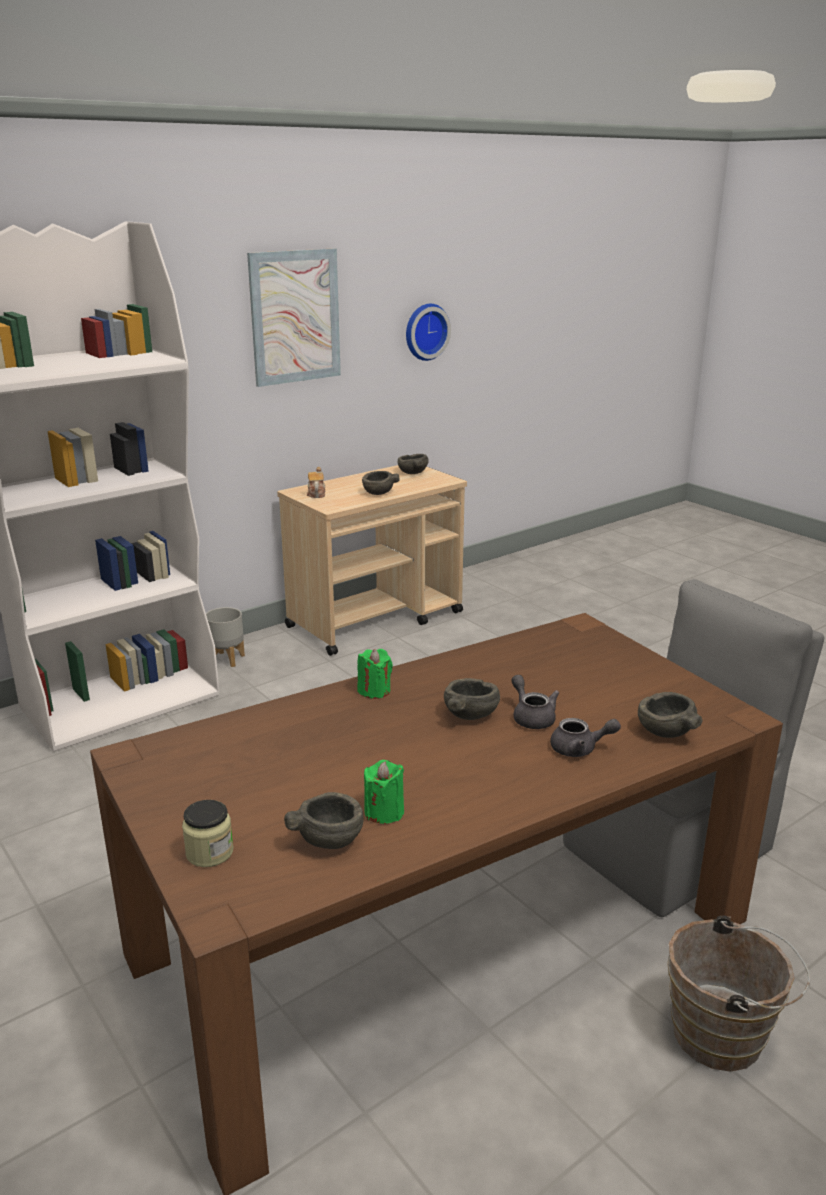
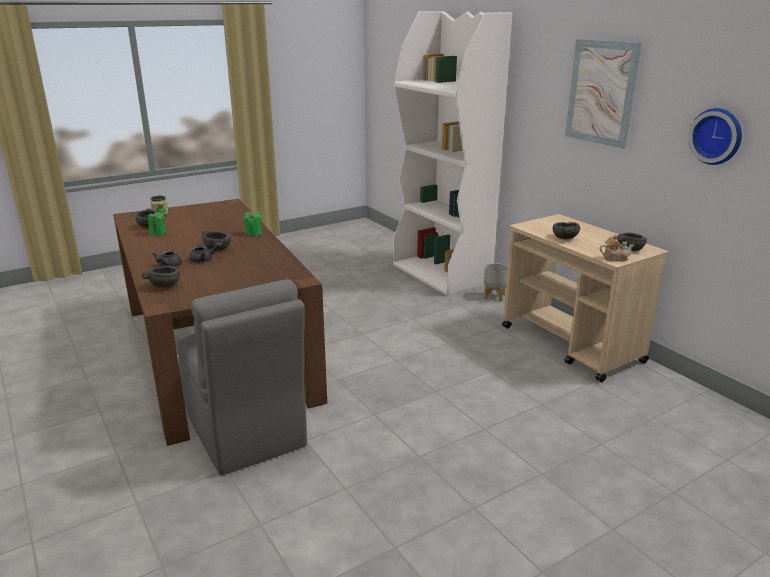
camera: 95 degrees right, 0 degrees up
(316, 494) = (554, 222): teapot -> teapot (614, 258)
(725, 1036) = (103, 418): brown bucket -> none

